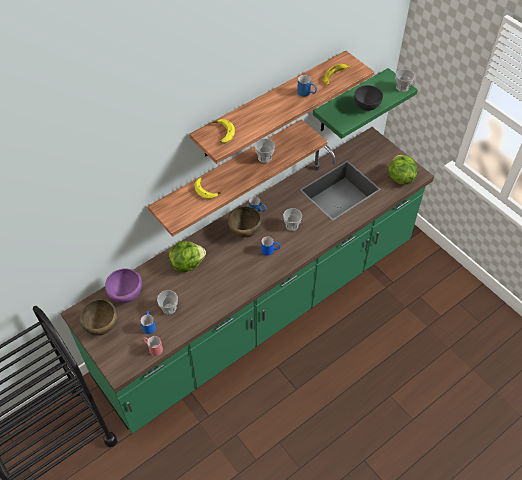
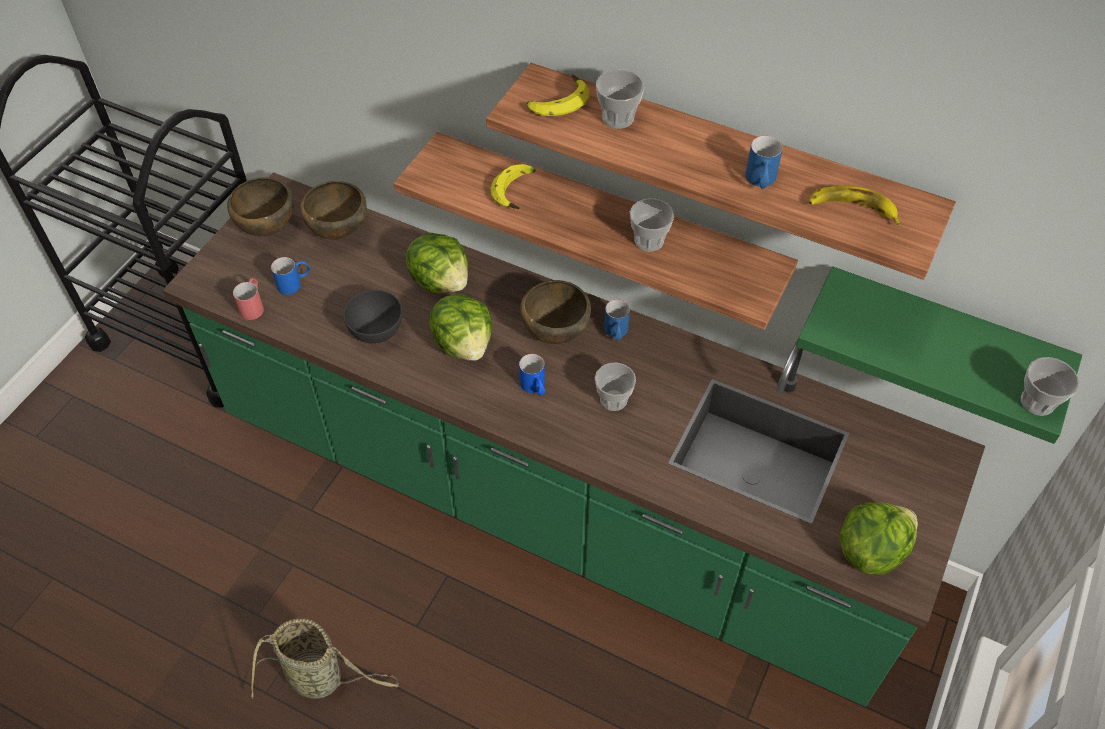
camera: 65 degrees right, 0 degrees up
(126, 296) = (338, 232): purple bowl -> brown bowl
(169, 308) = (339, 294): cup -> cup (618, 118)
(231, 267) = (464, 344): none -> lettuce
(303, 440) = (319, 678): none -> basket
(367, 106) = (919, 353): grey bowl -> grey bowl (377, 331)

